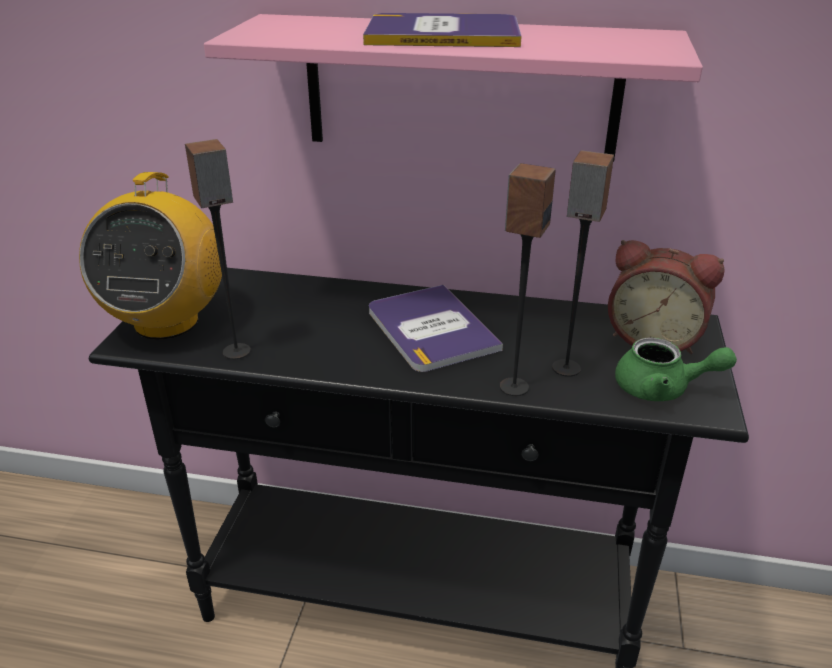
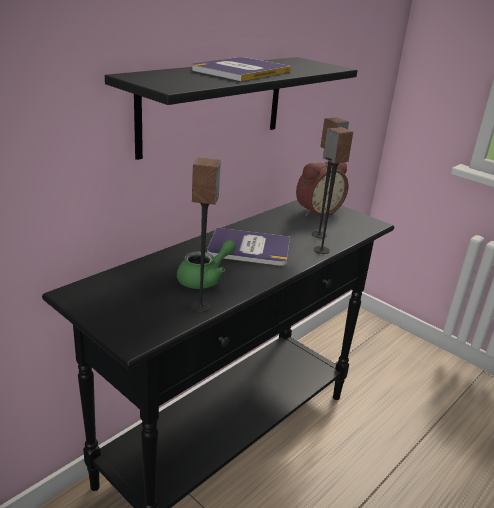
camera: 60 degrees left, 5 degrees down
(166, 321) = (127, 320): radio -> none
(460, 88) = (213, 104): pink shelf -> black shelf
(662, 389) = (353, 225): green teapot -> green teapot (205, 279)

